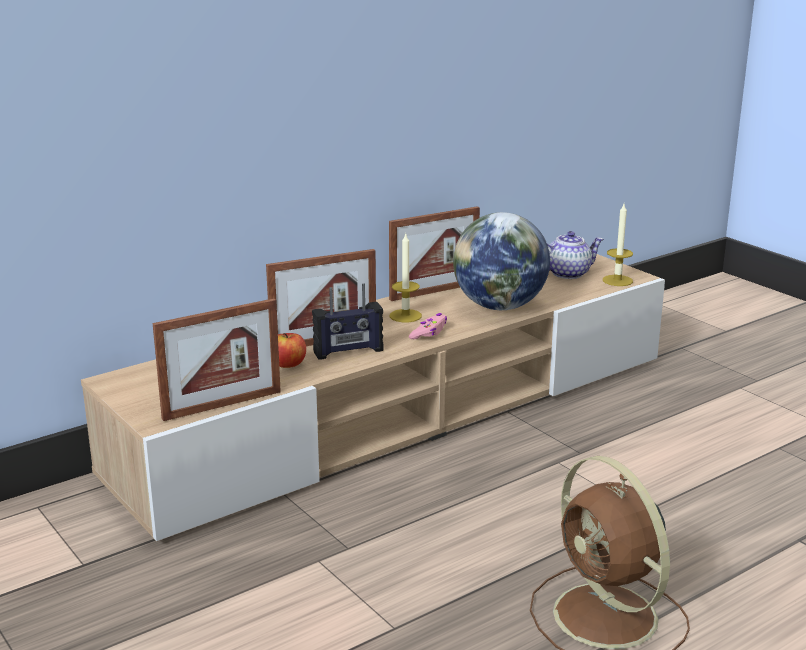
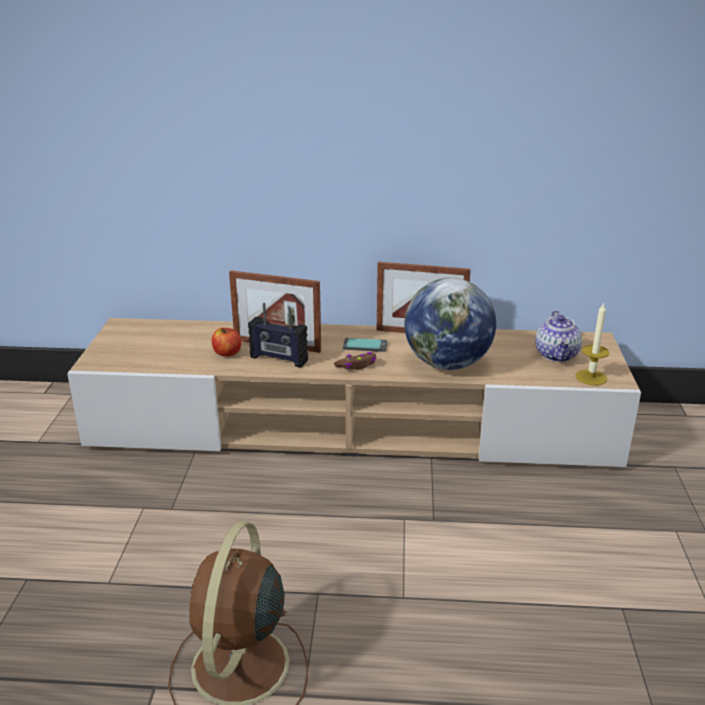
camera: 40 degrees right, 5 degrees up
(222, 405) = (142, 367): picture frame -> none
(405, 316) = (365, 346): candle -> phone
(429, 332) = (357, 365): pink game controller -> brown game controller
(568, 273) = (557, 355): teapot -> teapot turned 75 degrees clockwise

